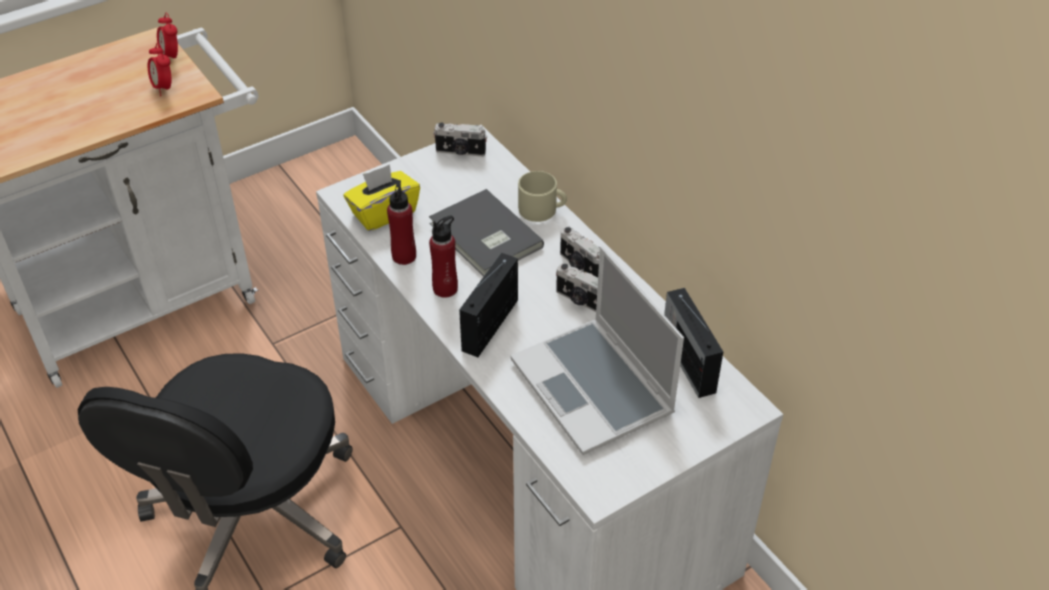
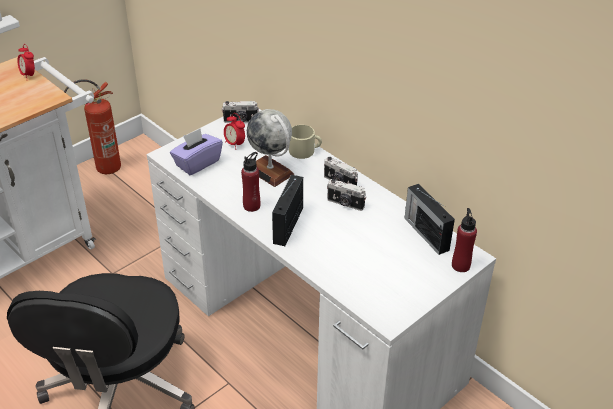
camera: 10 degrees left, 5 degrees down
(164, 88) = (28, 95): alarm clock -> alarm clock (235, 144)
(288, 186) = (103, 170): none -> fire extinguisher
(383, 213) = (197, 163): yellow tissue box -> purple tissue box
(404, 256) = (218, 188): red bottle -> red bottle (460, 265)
(484, 237) = (270, 171): grey book -> globe
(594, 388) = (369, 256): laptop -> none

